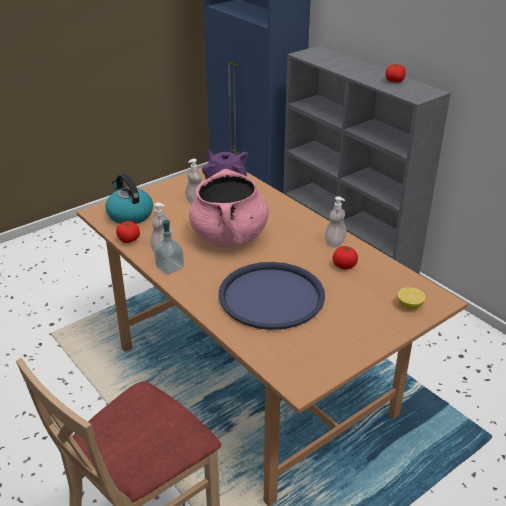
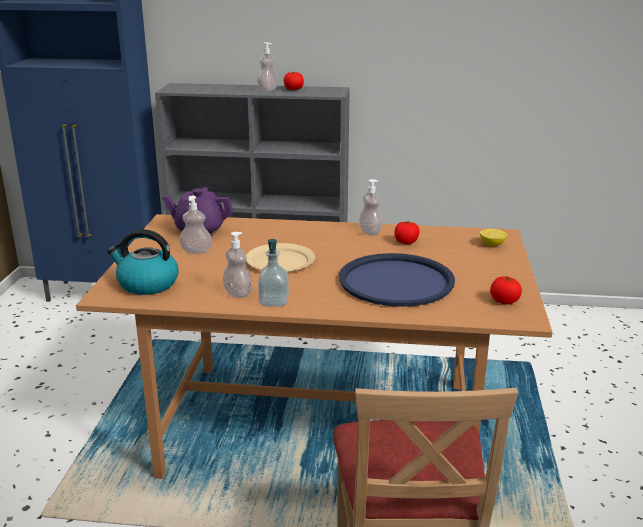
camera: 45 degrees left, 10 degrees down
(128, 240) = (189, 301): tomato -> tomato (504, 301)
(229, 237) = (281, 261): pink cooking pot -> beige plate
(372, 75) = (267, 90): none -> soap dispenser

